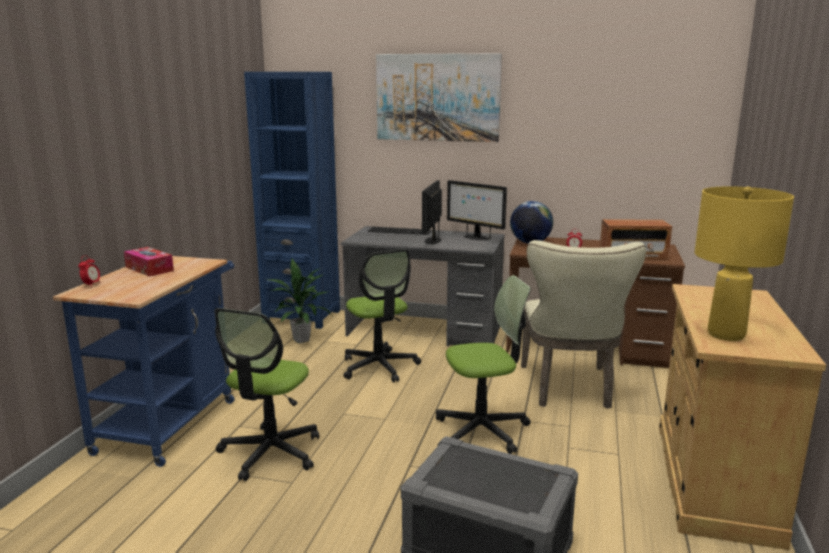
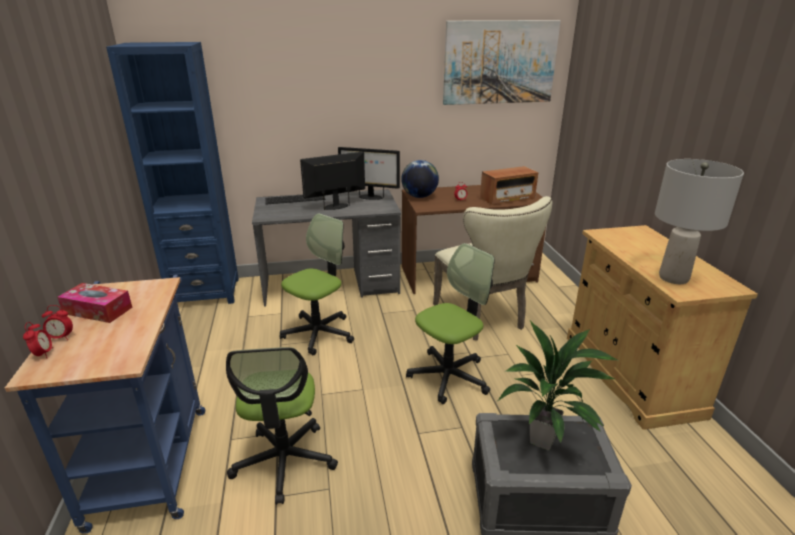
camera: 25 degrees left, 10 degrees up
(111, 279) = (61, 338): none -> alarm clock
(301, 340) = (224, 321): potted plant -> potted plant (543, 441)
(379, 367) = (318, 333): office chair -> office chair turned 90 degrees counterclockwise
(432, 240) = (336, 206): monitor -> monitor turned 75 degrees clockwise
(437, 97) = (318, 66): picture -> picture (499, 62)
(726, 335) = (673, 278): yellow table lamp -> grey table lamp

